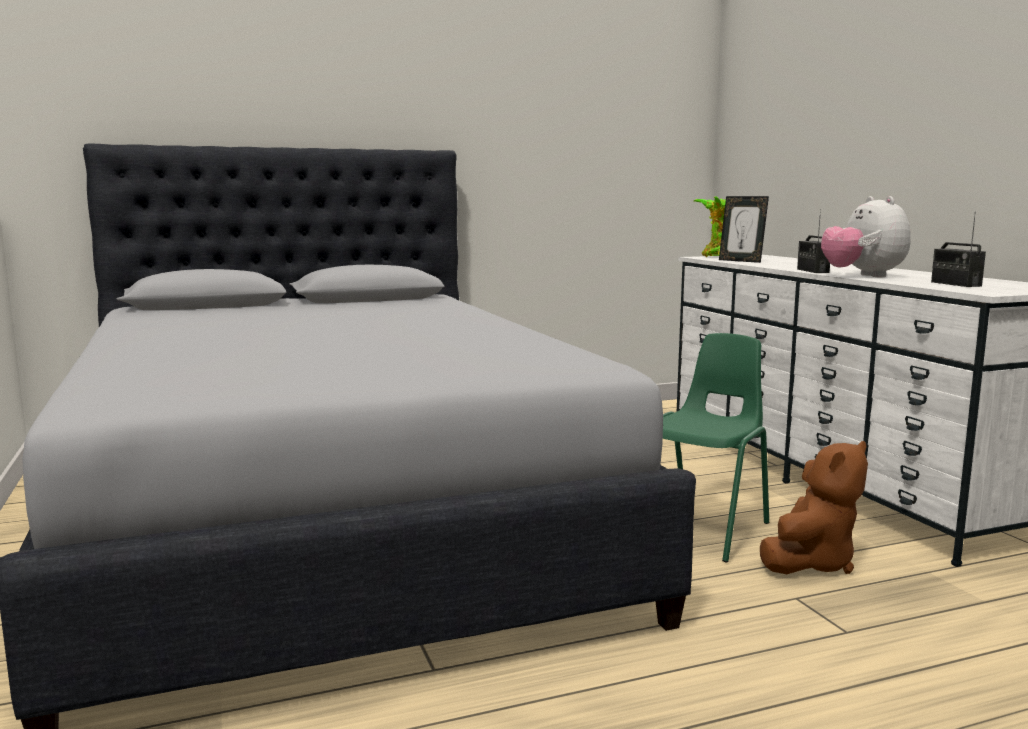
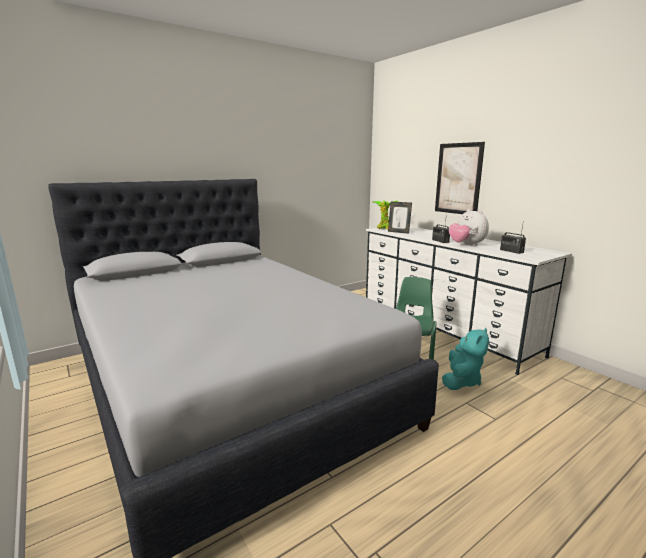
camera: 15 degrees left, 5 degrees up
(810, 562) = (461, 381): brown plush toy -> turquoise plush toy
(875, 144) = (458, 178): none -> picture

